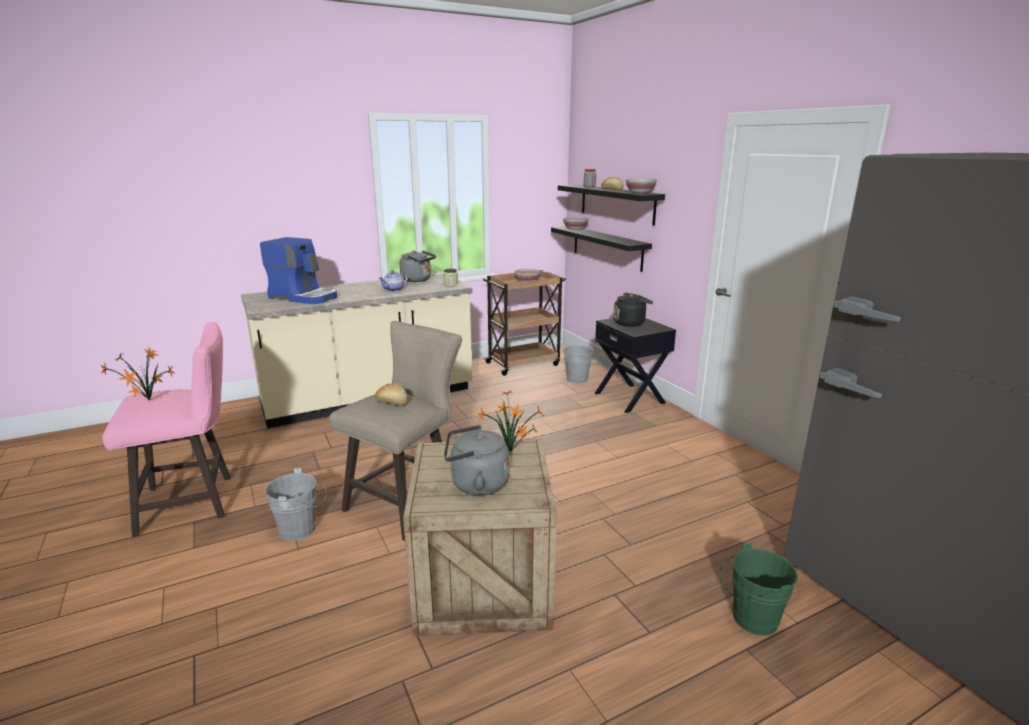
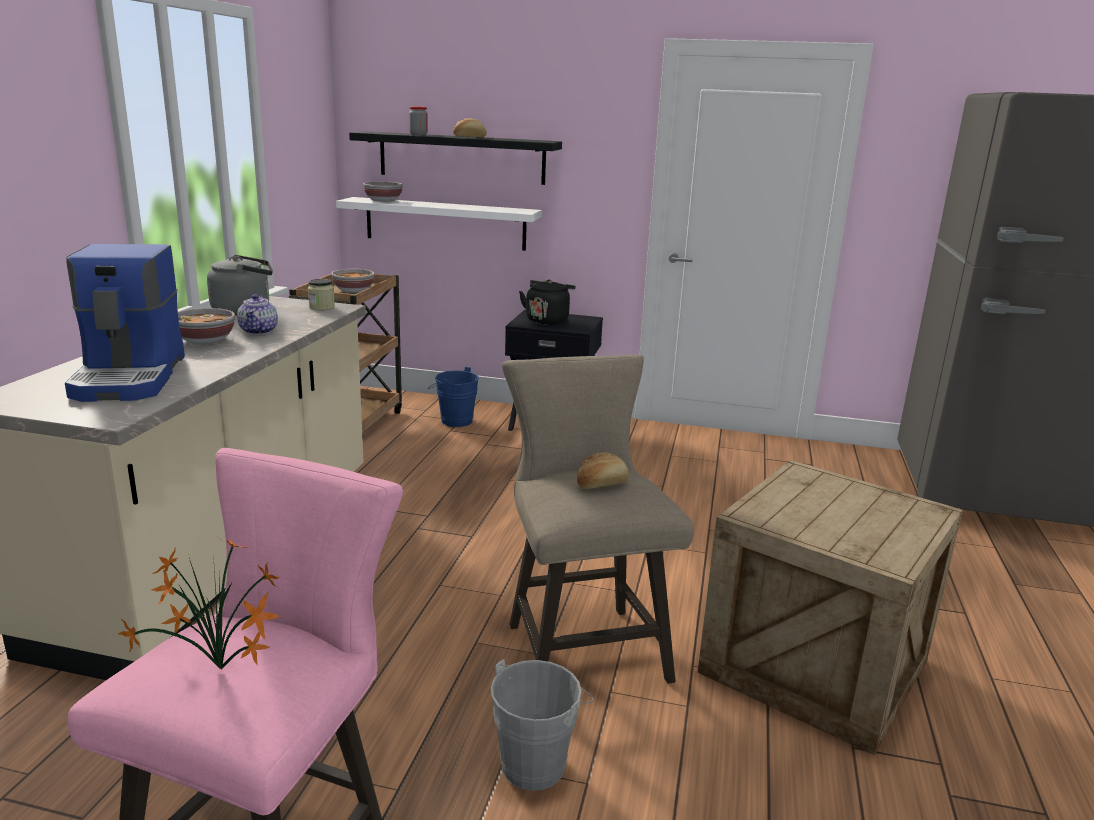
camera: 50 degrees left, 0 degrees up
(304, 297) = (131, 377): coffee machine -> coffee machine turned 105 degrees clockwise
(476, 484) = (868, 523): grey kettle -> none
(512, 452) = (806, 481): potted plant -> none
(576, 378) = (453, 420): grey bucket -> blue bucket
(606, 247) = (445, 223): black shelf -> white shelf
(640, 193) = (531, 140): bowl -> bowl (205, 340)
(750, 620) = (979, 562): green bucket -> none

